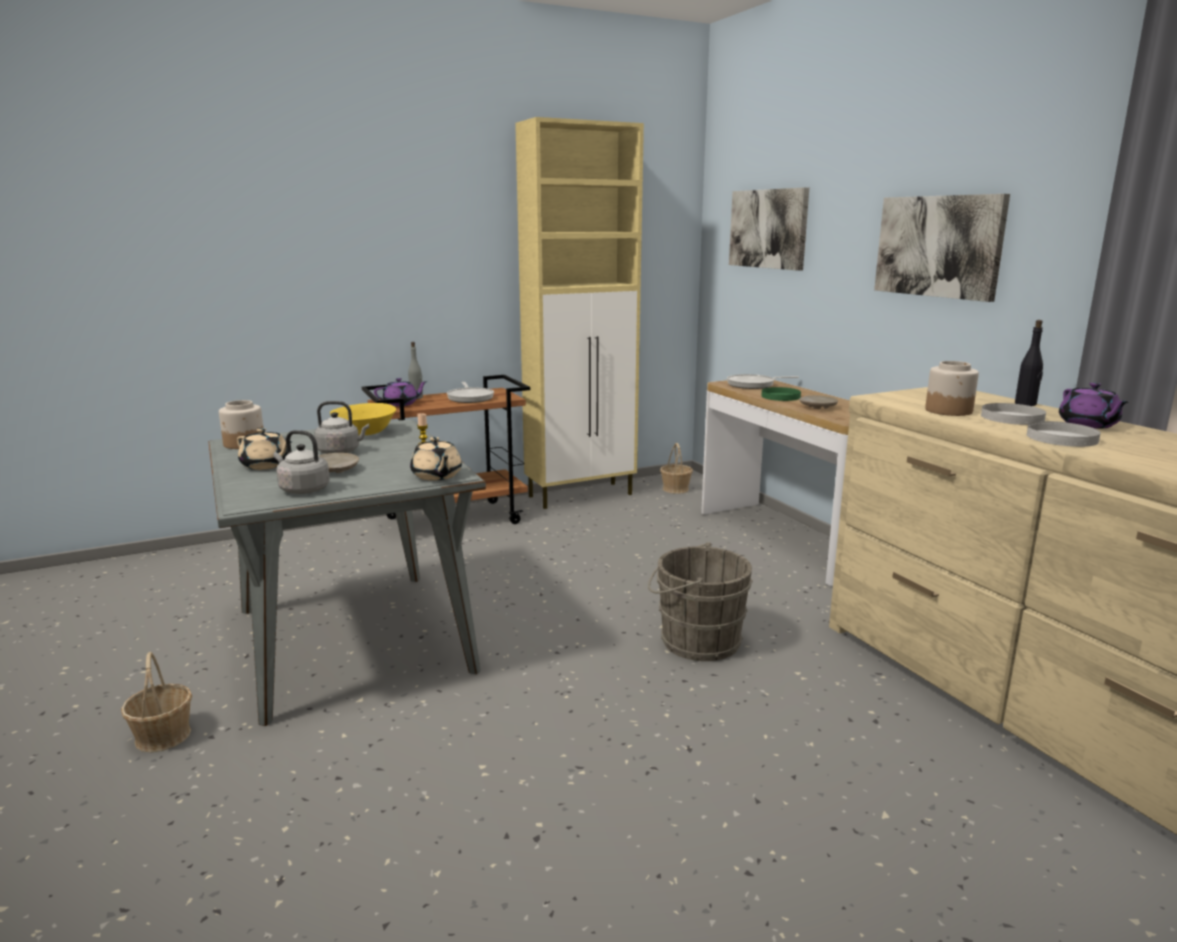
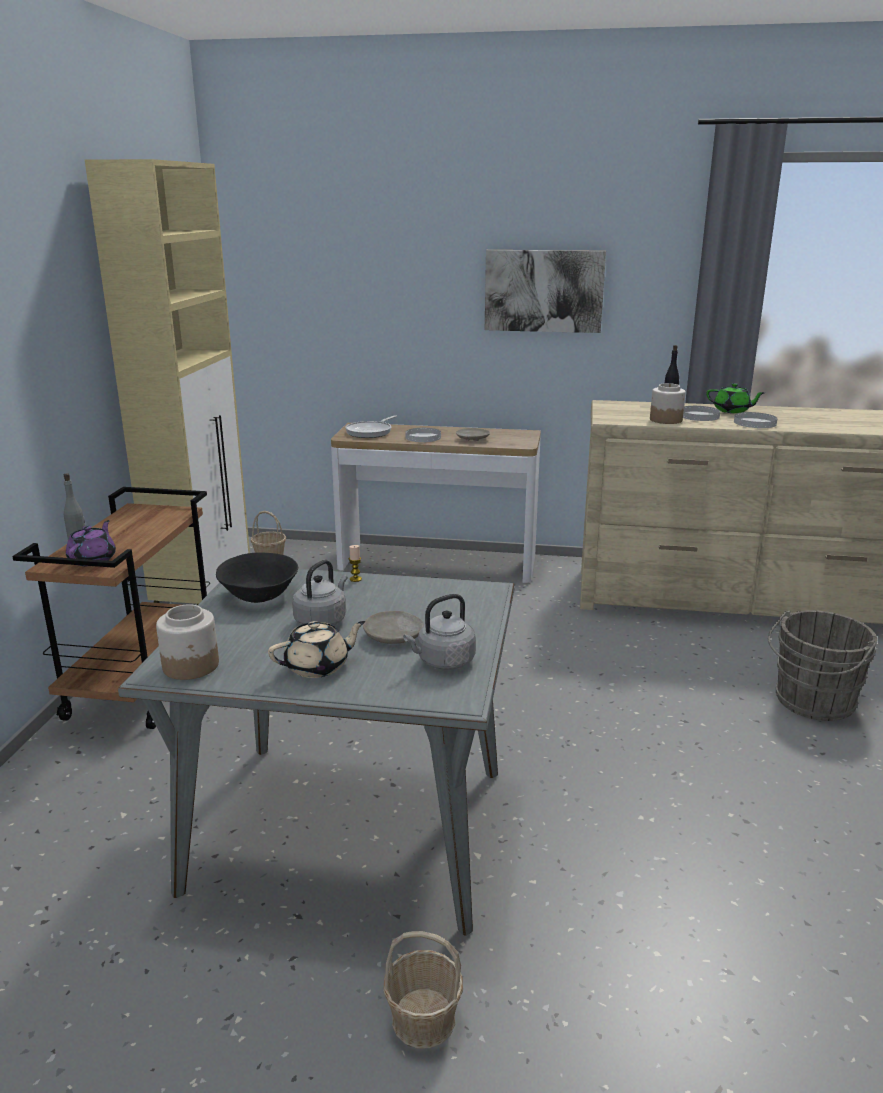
camera: 55 degrees left, 5 degrees up
(365, 432) = (258, 595): yellow bowl -> black bowl
(436, 476) = (479, 596): beige teapot -> none
(470, 397) = (141, 525): frying pan -> none
(695, 641) = (547, 661): grey bucket -> grey bucket (812, 703)
(768, 229) = (330, 275): picture -> none
(780, 396) = (423, 437): green plate -> white plate
(1088, 425) = (732, 411): purple teapot -> green teapot

